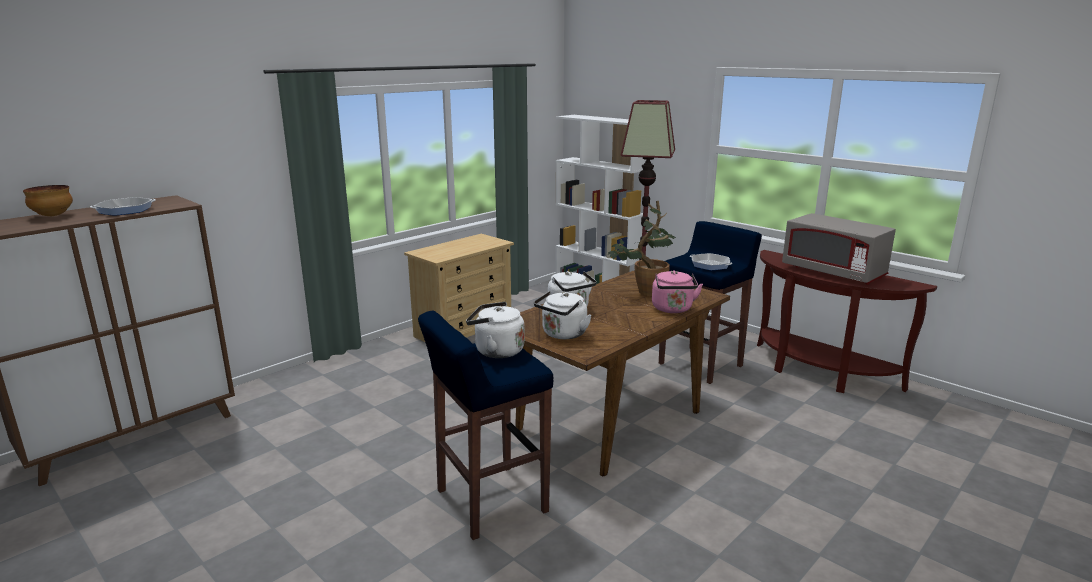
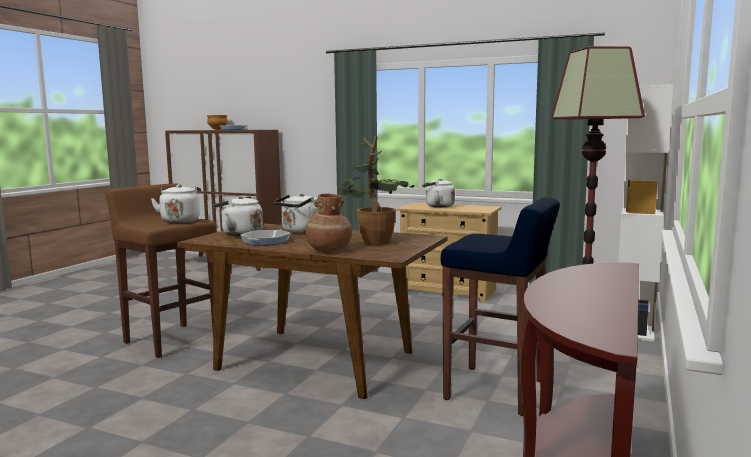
camera: 70 degrees right, 10 degrees down
(450, 249) = (437, 206): none -> white kettle
(489, 501) = (171, 340): blue stool -> brown stool
(673, 309) = (328, 250): pink kettle -> brown vase
(710, 265) = (480, 242): frying pan -> frying pan (266, 241)
(833, 272) = (579, 292): grey microwave -> none

